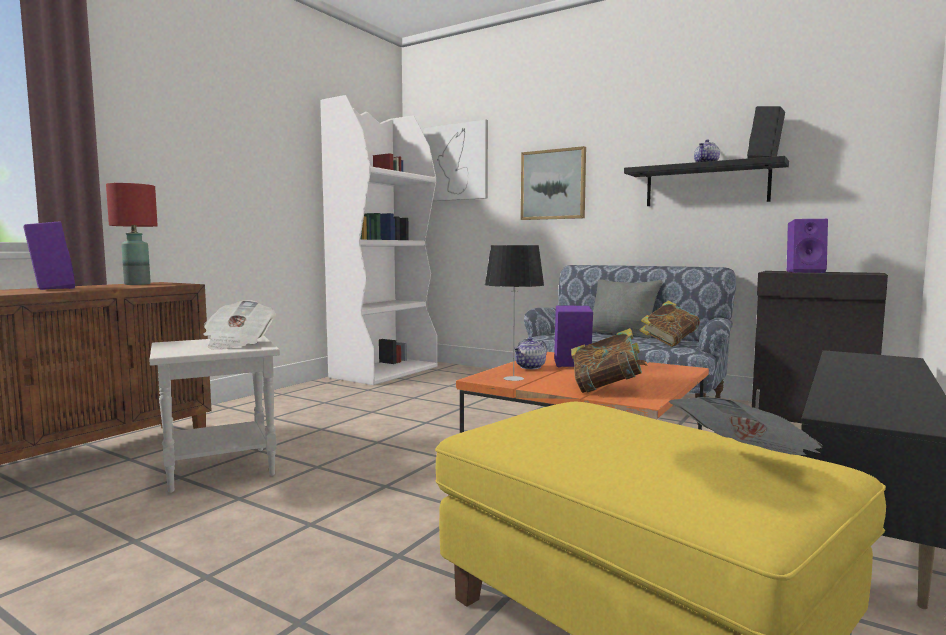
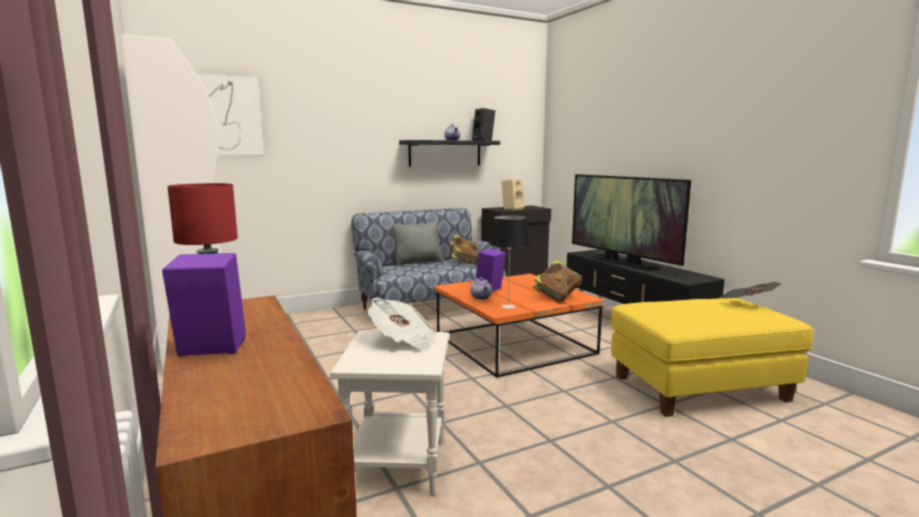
camera: 60 degrees left, 5 degrees up
(553, 184) = (332, 146): picture -> none
(805, 272) = (512, 209): purple speaker -> beige speaker
(853, 374) = (622, 262): none -> television

